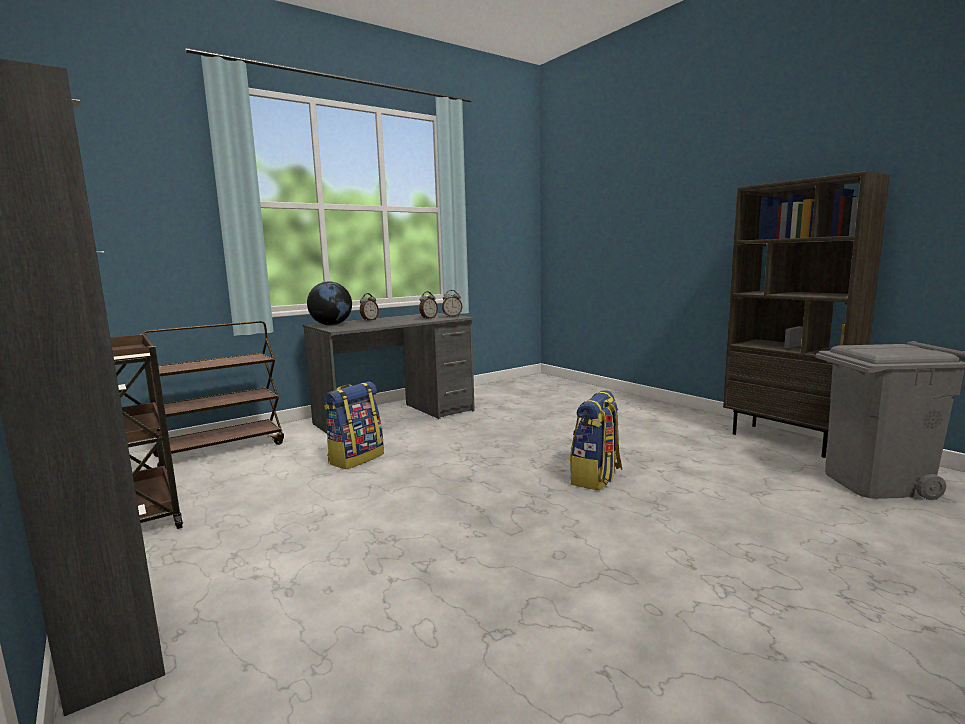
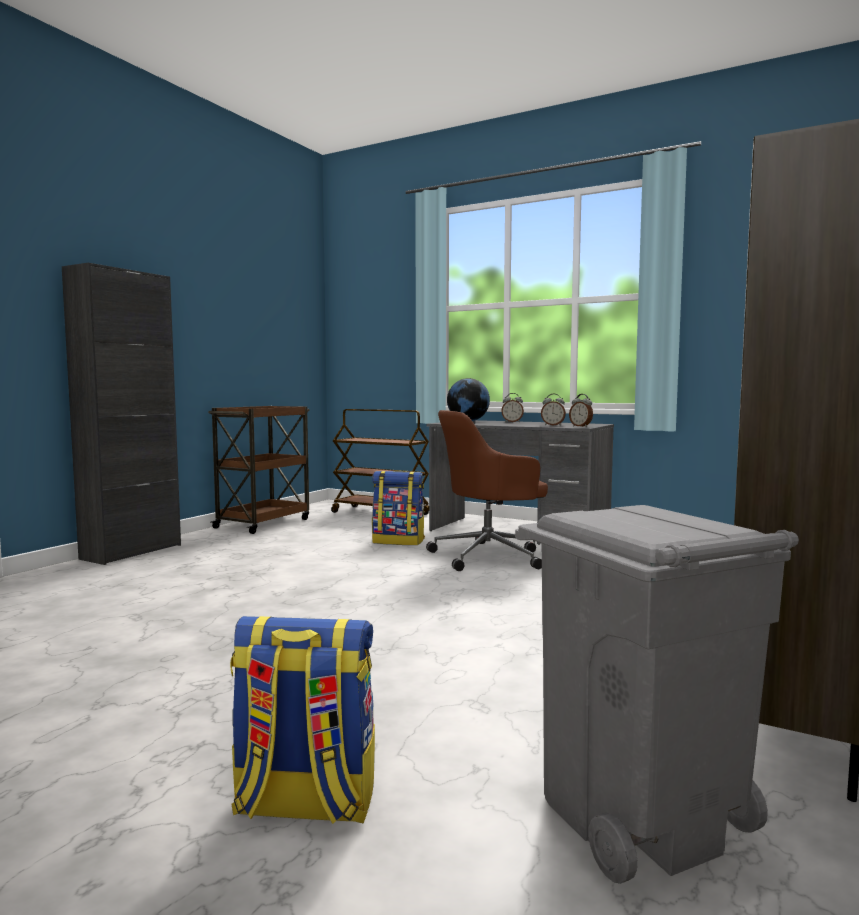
camera: 65 degrees right, 5 degrees down
(453, 437) = (489, 556): none -> brown office chair
(596, 478) = (438, 618): backpack -> backpack (304, 804)

